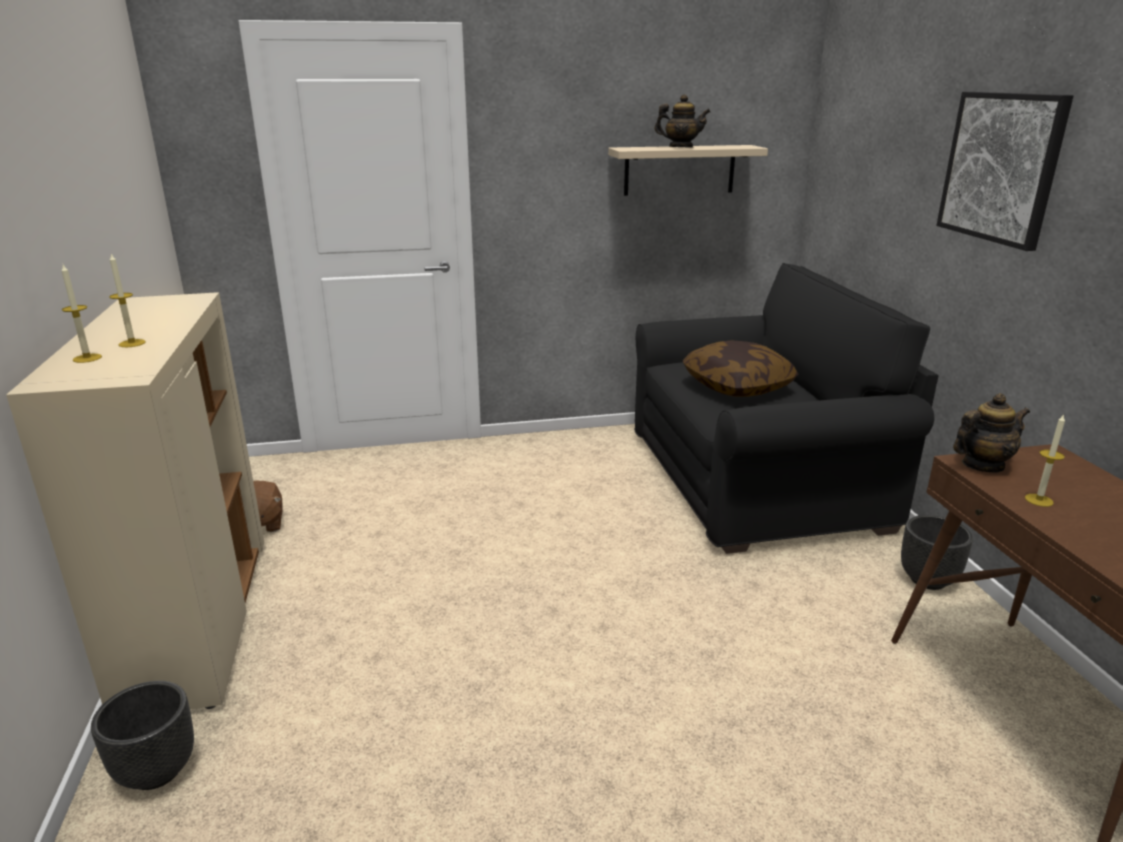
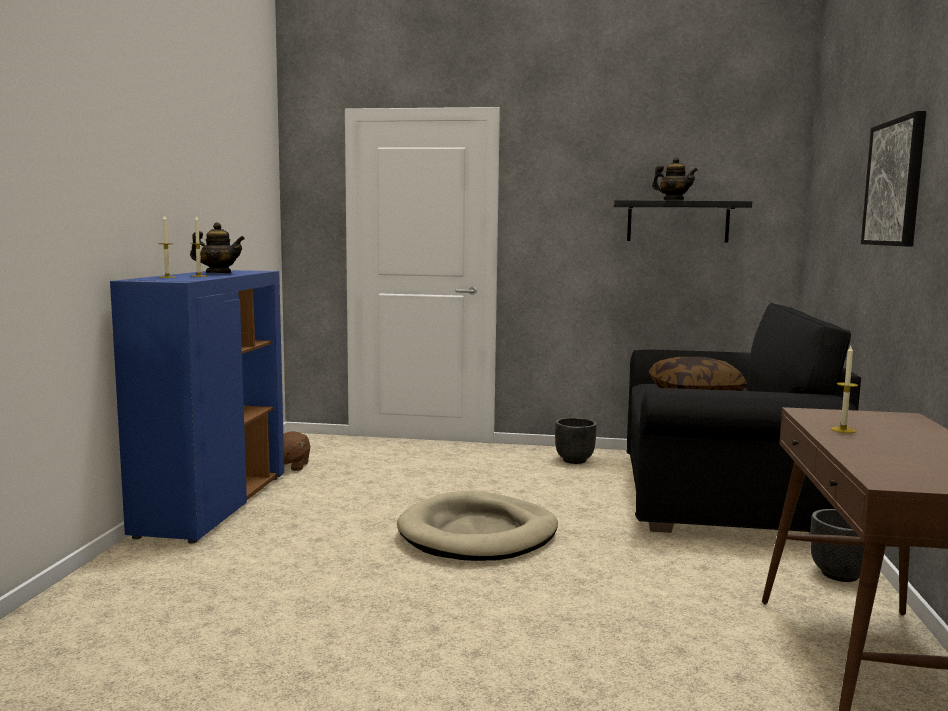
camera: 20 degrees right, 15 degrees down
(157, 770) = (138, 563): black planter -> black planter (574, 460)
(198, 622) = (213, 505): beige cabinet -> blue cabinet
(557, 600) = (478, 534): none -> beige dog bed
(679, 170) = (678, 221): beige shelf -> black shelf
(982, 465) = (819, 414): teapot -> teapot (218, 273)

